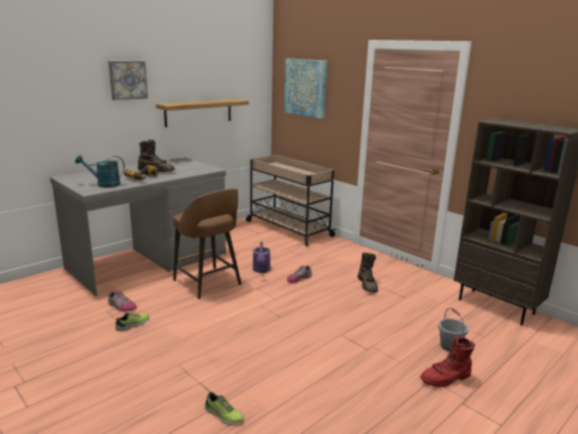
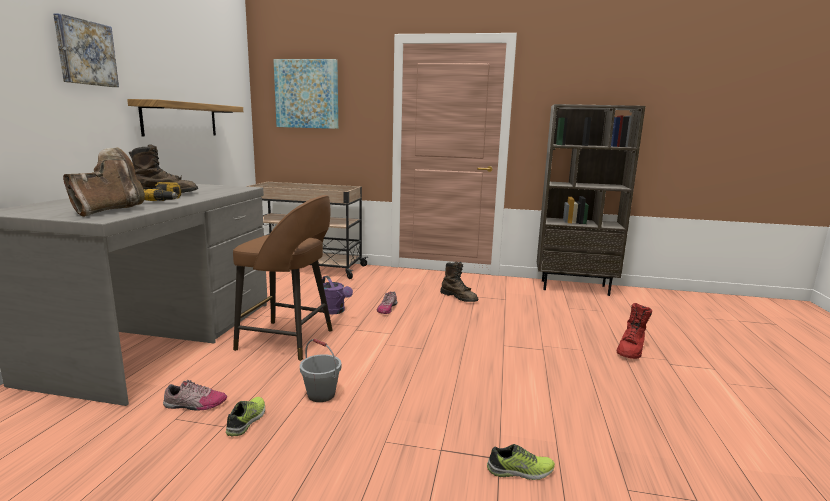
camera: 35 degrees left, 5 degrees down
(104, 184) = (109, 210): turquoise watering can -> brown boot
(450, 346) = (594, 325): grey bucket -> grey bucket (321, 394)

